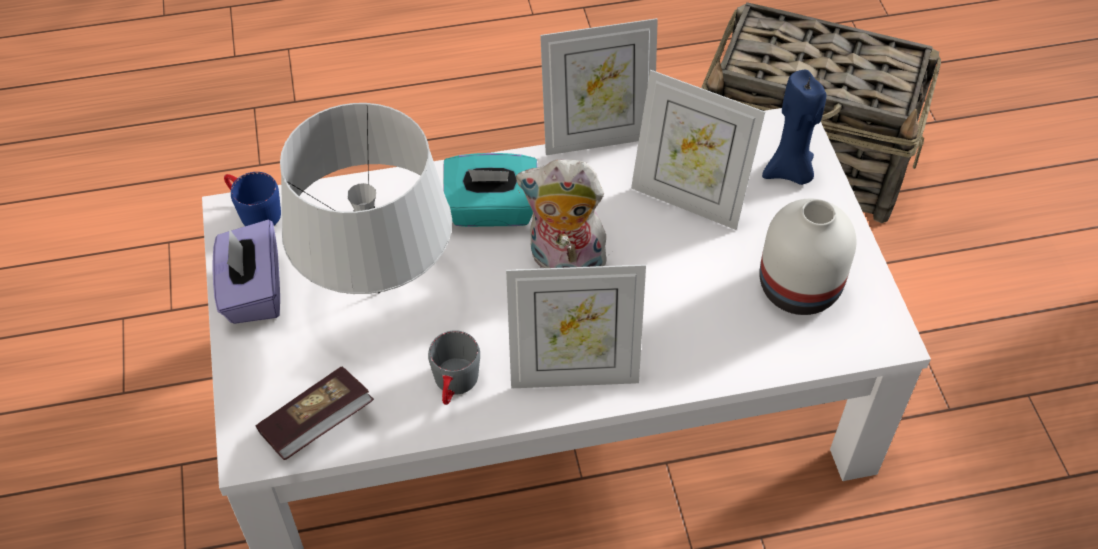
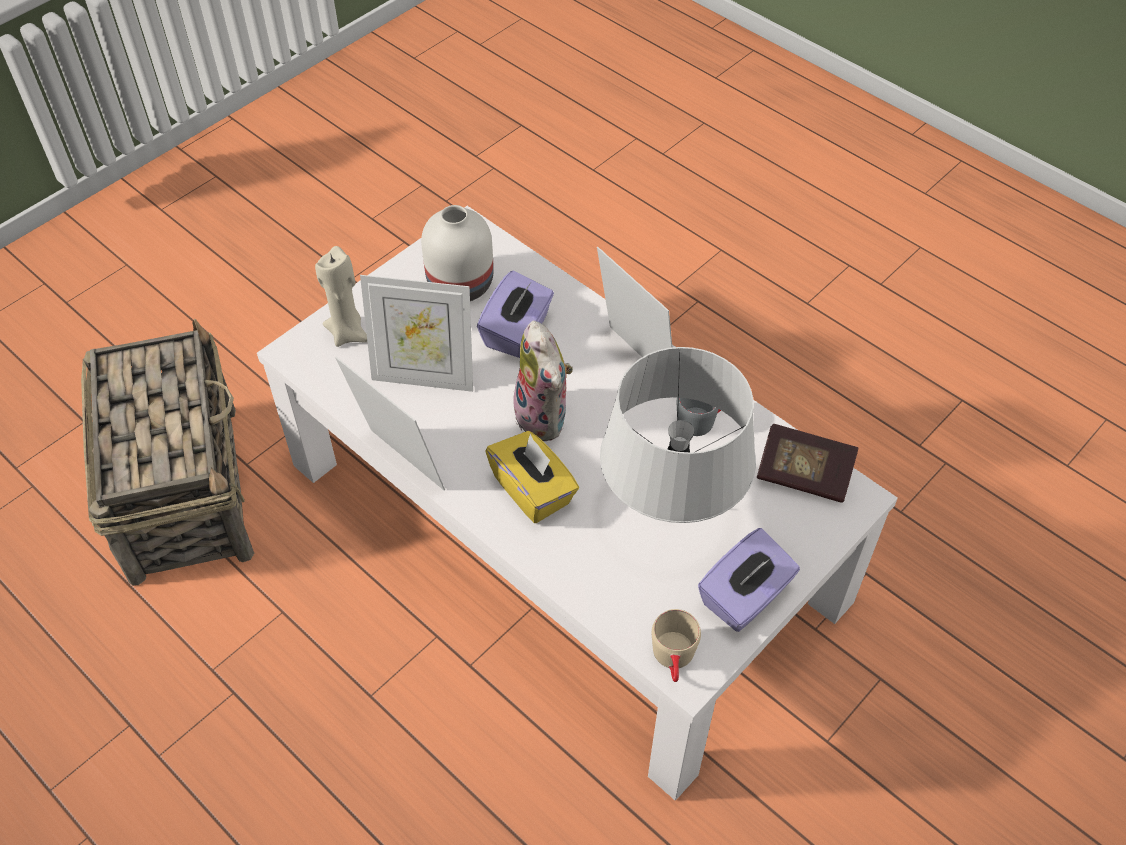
camera: 125 degrees left, 0 degrees up
(253, 211) = (674, 660): blue mug -> beige mug
(491, 211) = (533, 490): turquoise tissue box -> yellow tissue box
(688, 200) = (424, 377): picture frame -> picture frame turned 105 degrees clockwise
(692, 299) = (517, 332): none -> purple tissue box
(789, 172) = (348, 333): blue candle -> beige candle

